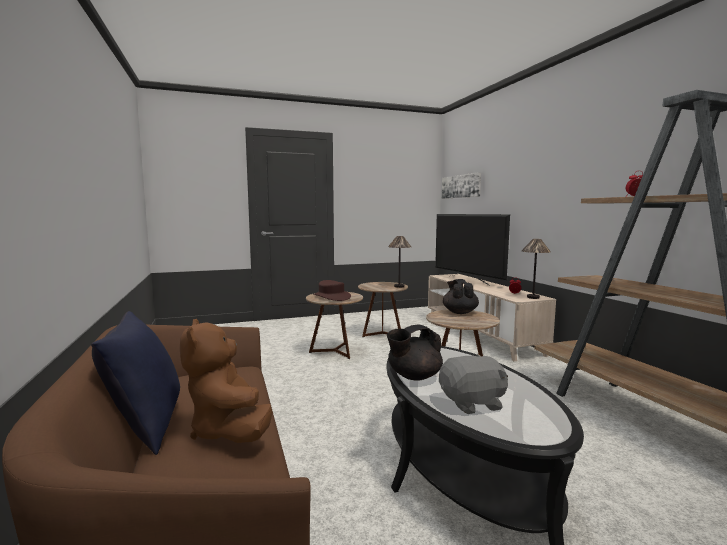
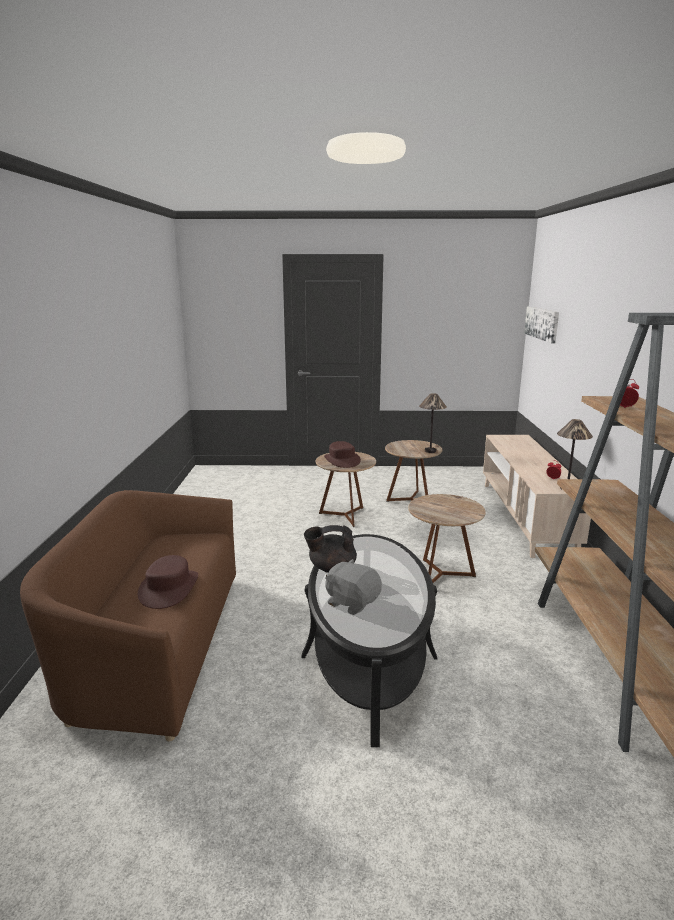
camera: 20 degrees right, 10 degrees up
(145, 427) = (120, 575): blue pillow -> none
(229, 430) = (169, 588): brown plush toy -> brown hat
(459, 312) = (452, 500): black teapot -> none
(467, 280) = (523, 449): television -> none
(472, 403) = (352, 602): grey plush toy -> grey plush toy turned 150 degrees counterclockwise

